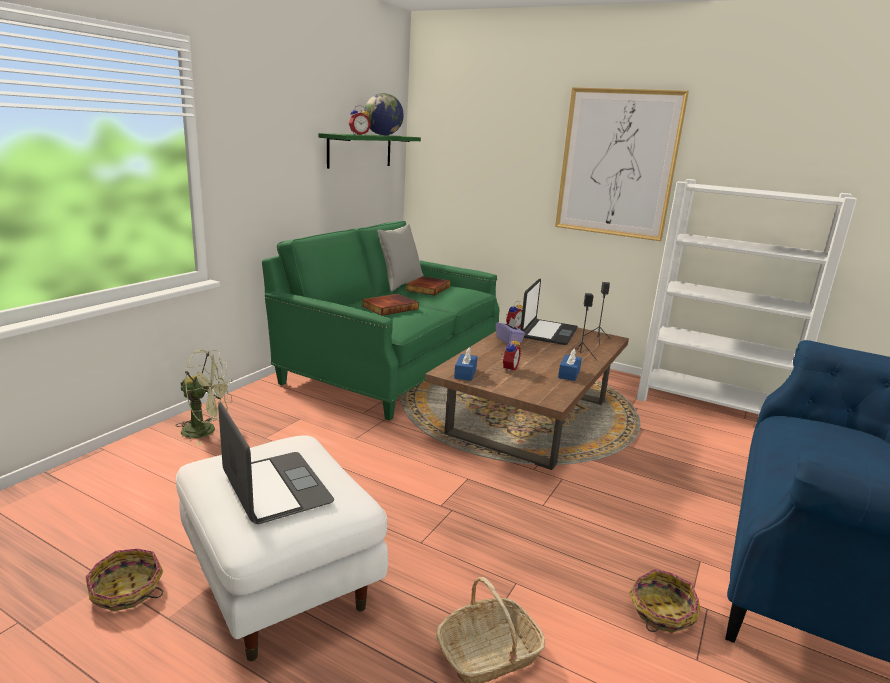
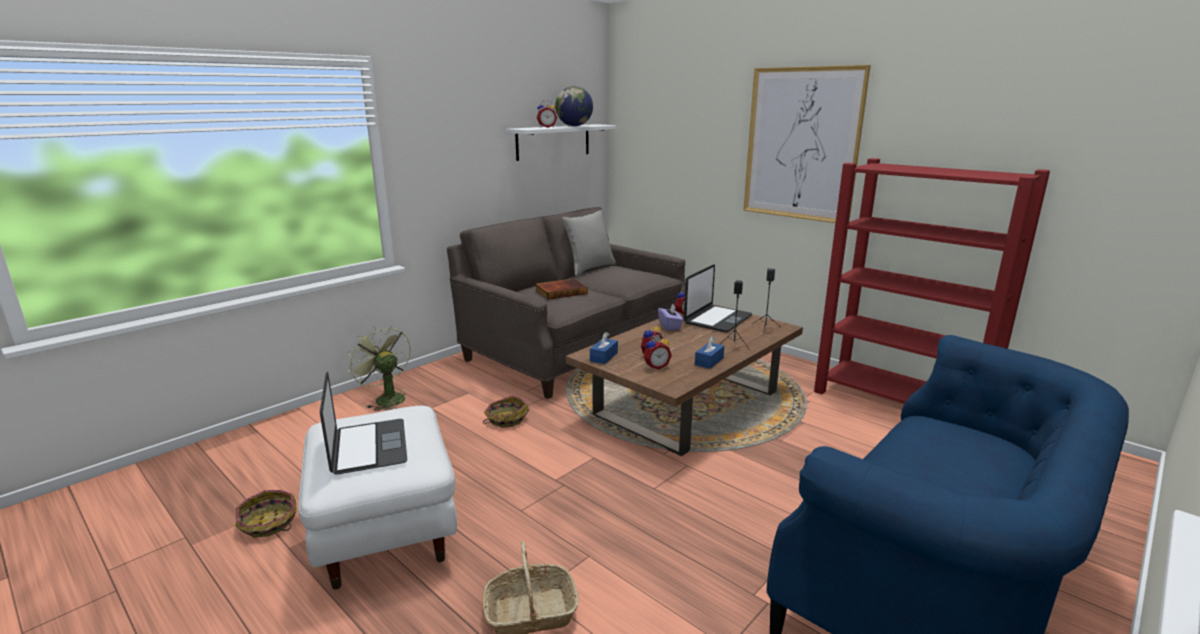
camera: 15 degrees right, 0 degrees up
(206, 430) = (385, 398): green fan -> green fan turned 150 degrees counterclockwise
(360, 150) = (553, 141): green shelf -> white shelf
(390, 366) = (574, 348): green sofa -> grey sofa
(427, 288) = (611, 273): book -> none
(522, 381) = (656, 366): none -> alarm clock
(661, 612) = (716, 600): basket -> basket (506, 419)
(712, 406) = (899, 404): white bookcase -> red bookcase

